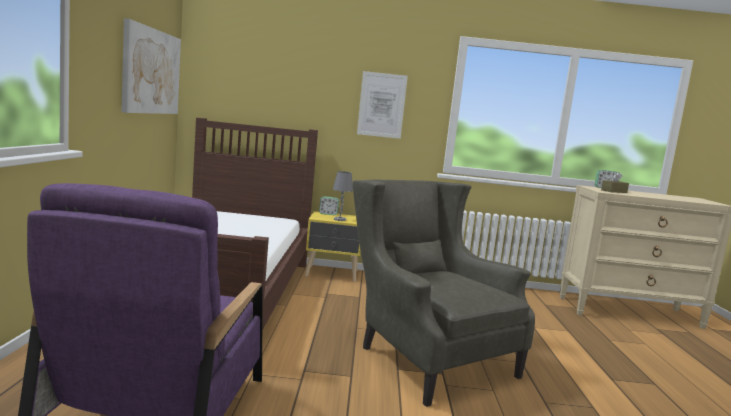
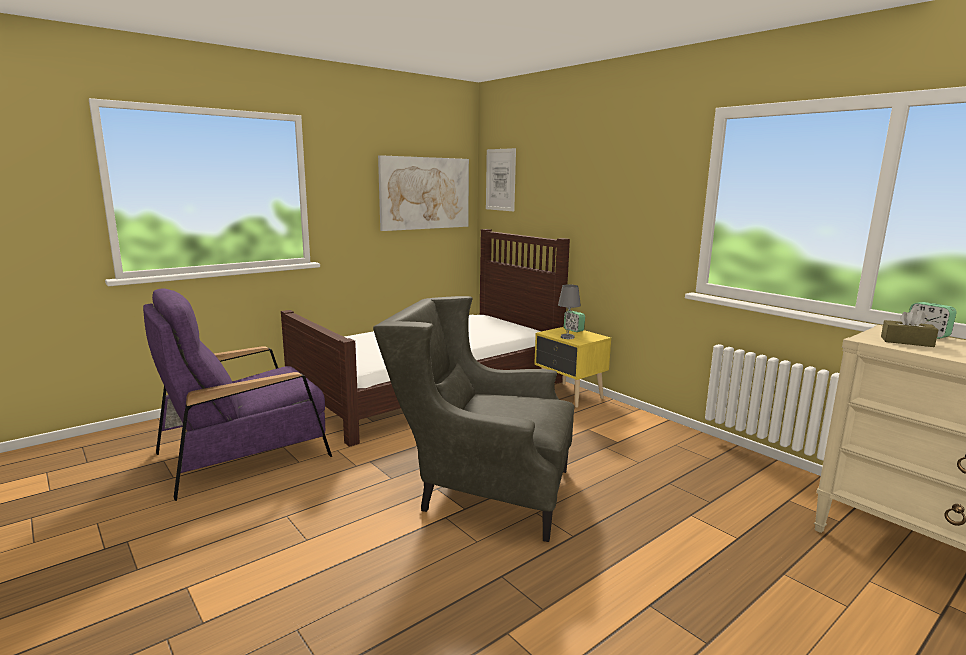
camera: 50 degrees right, 5 degrees up
(382, 105) = (629, 207): picture -> picture (500, 180)
(425, 357) = (482, 490): grey armchair -> grey armchair turned 90 degrees counterclockwise

